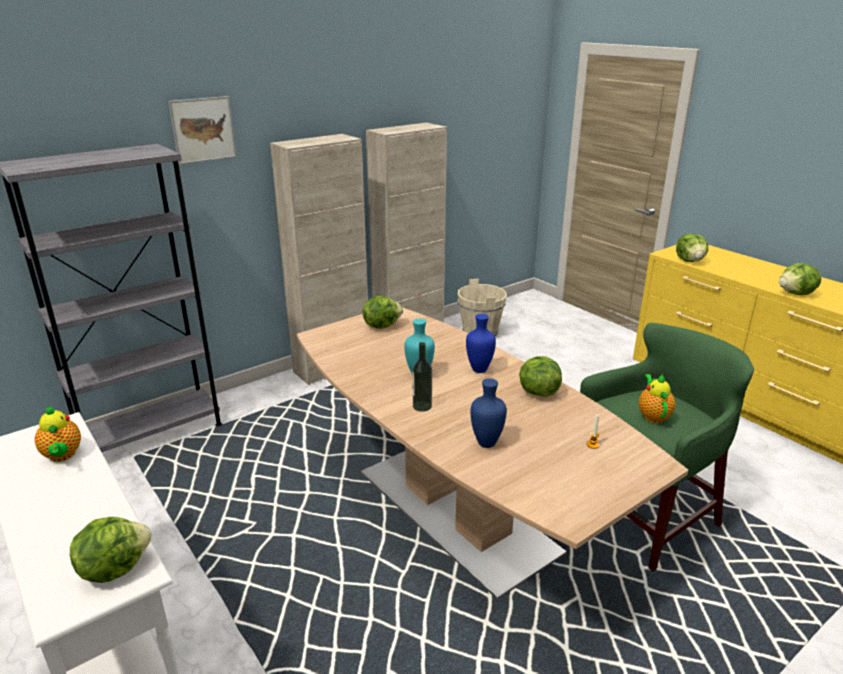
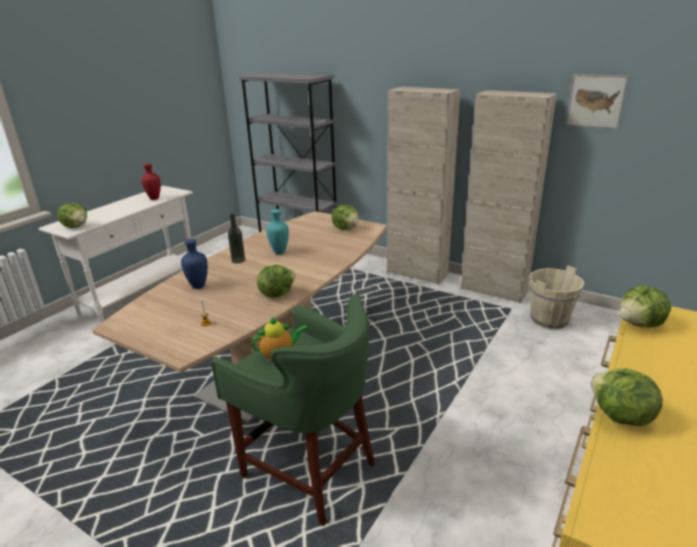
camera: 70 degrees right, 0 degrees up
(62, 456) = (154, 198): teapot -> red vase
(203, 130) = (363, 70): picture -> picture (596, 101)
(480, 370) = (299, 269): blue vase -> none

